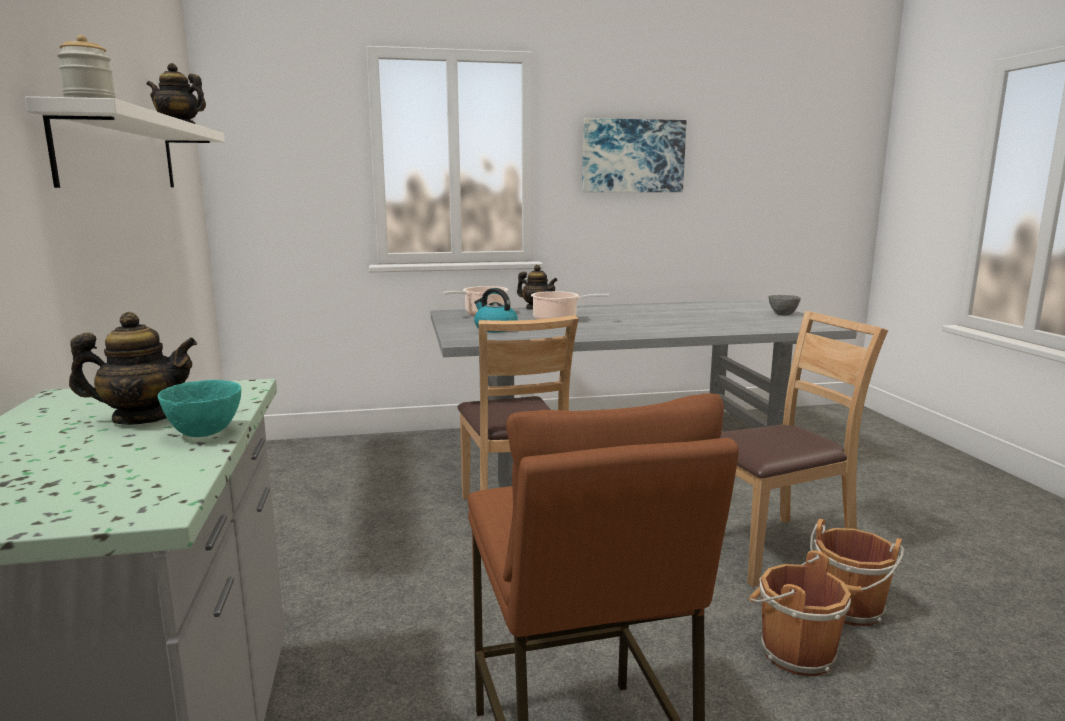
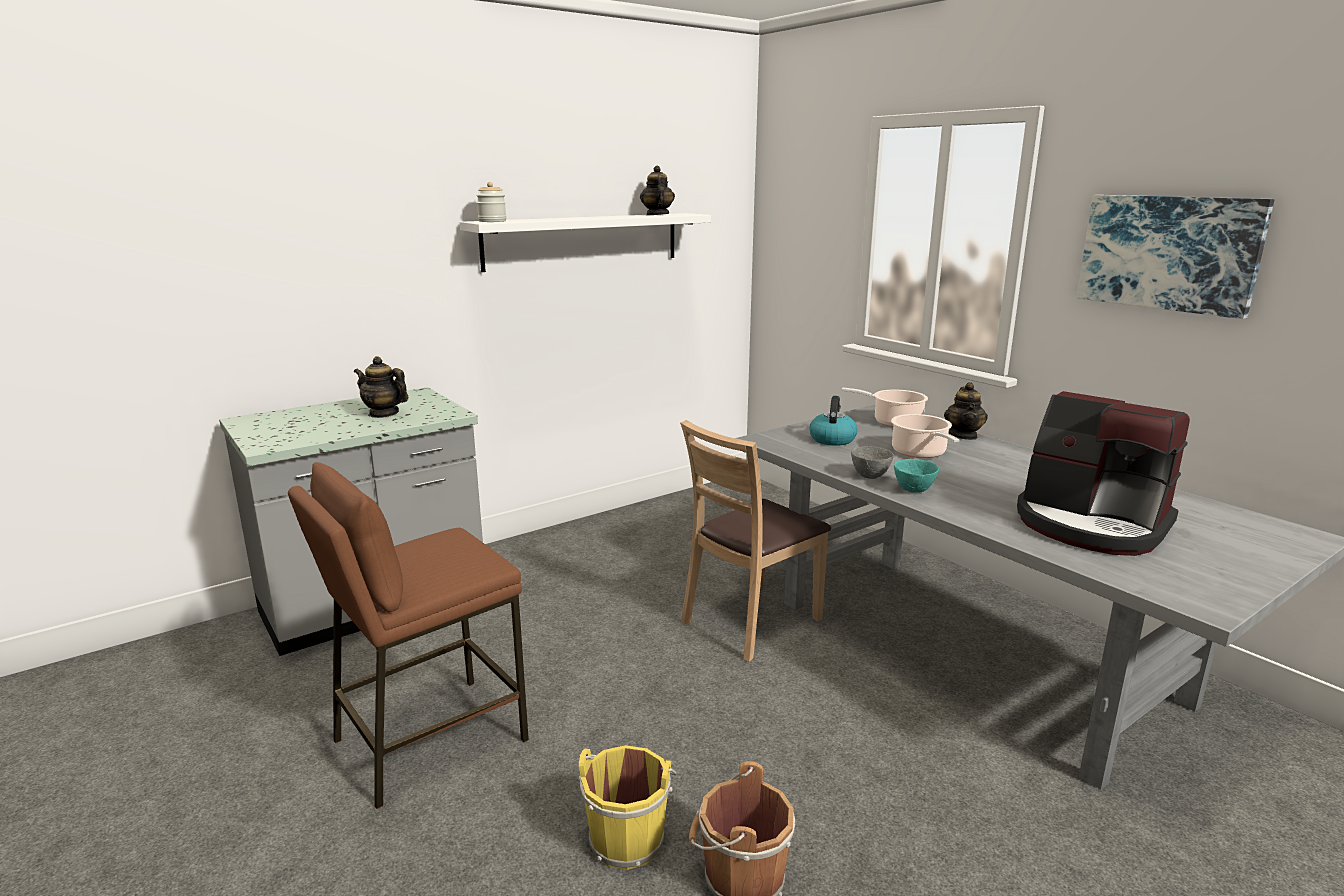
camera: 65 degrees right, 5 degrees up
(142, 418) = (383, 413): teapot -> teapot turned 150 degrees clockwise
(206, 433) = (363, 429): turquoise bowl -> turquoise bowl (914, 490)
(716, 319) = (1091, 525): none -> coffee machine
(774, 550) = (833, 804): brown chair -> none
(782, 314) = (1237, 565): grey bowl -> grey bowl (869, 476)
(793, 652) = (627, 837): brown bucket -> yellow bucket

